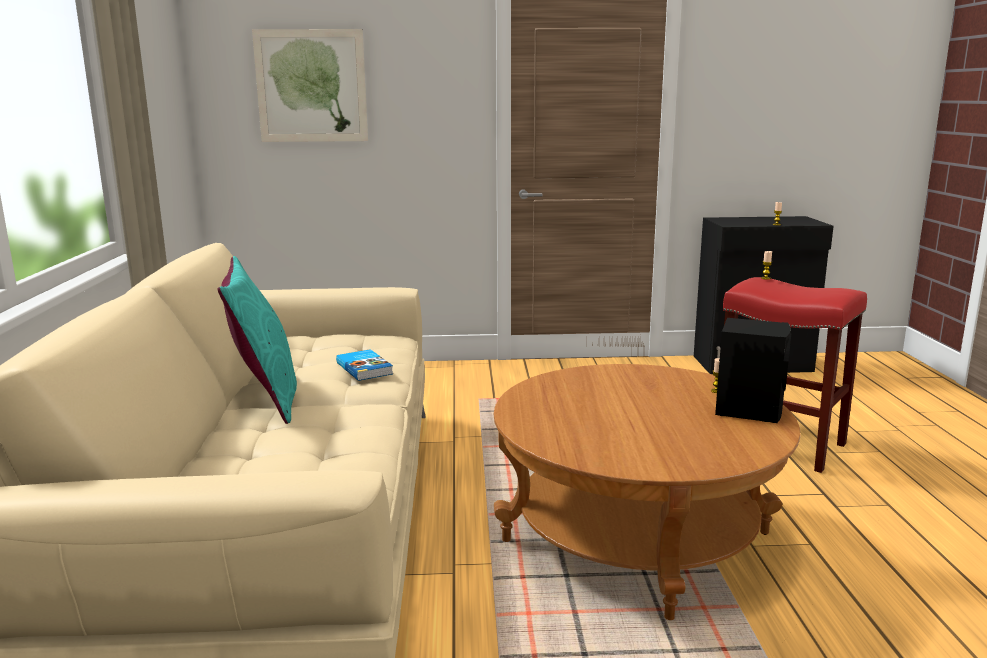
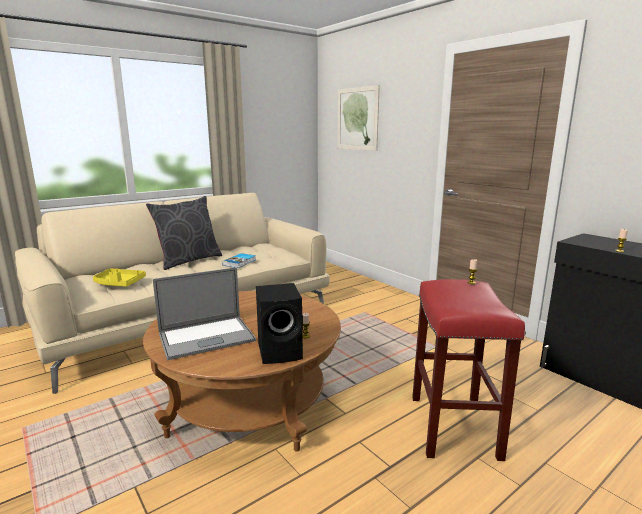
camera: 55 degrees right, 0 degrees up
(265, 399) = (188, 260): turquoise pillow -> grey pillow
(316, 466) = (119, 283): none -> yellow tray
(666, 438) = (206, 337): none -> laptop

